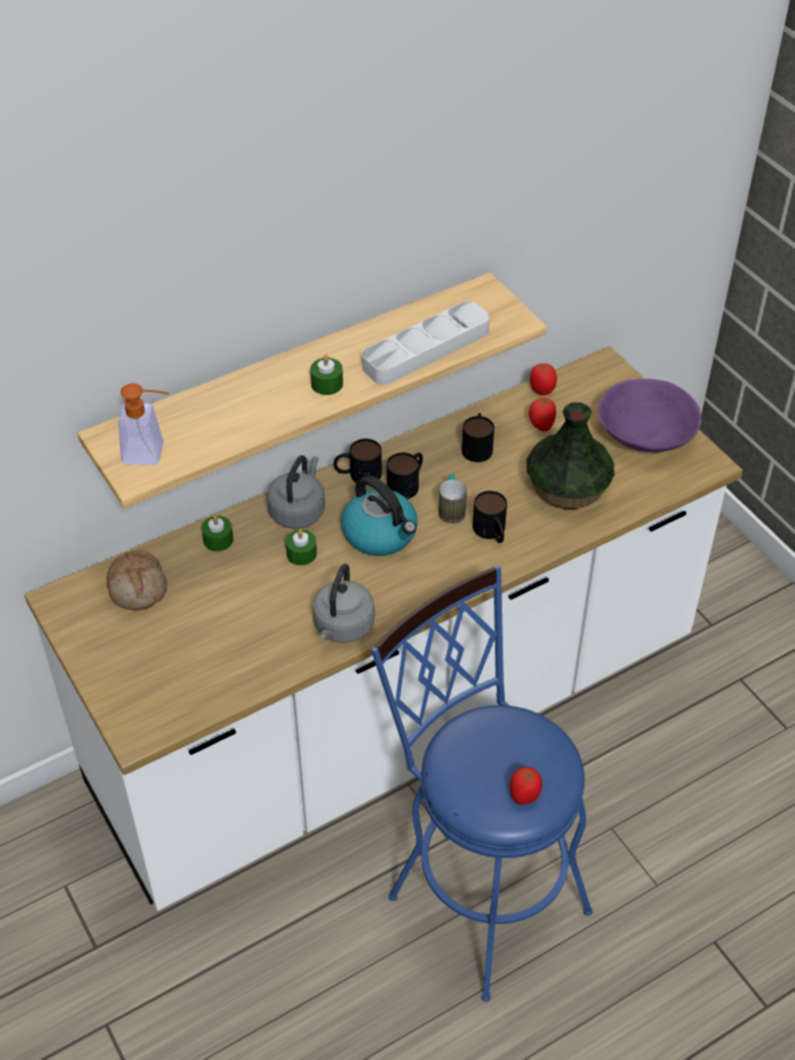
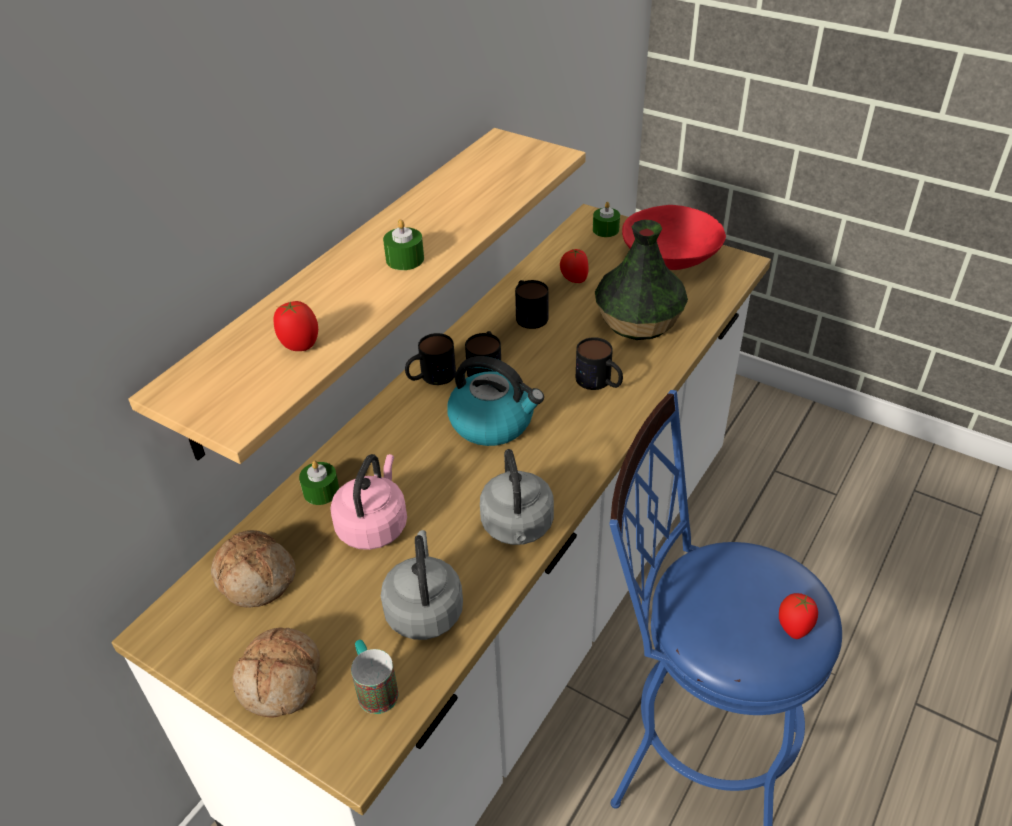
camera: 25 degrees left, 5 degrees down
(117, 667) = (282, 680): none -> bread
(151, 453) = (243, 389): soap dispenser -> none
(240, 582) = (374, 525): none -> pink kettle
(298, 510) = (391, 431): grey kettle -> grey kettle (424, 609)
(301, 554) = (423, 471): green candle -> green candle (605, 230)
(426, 349) = (485, 200): grey tray -> none
(451, 509) = (546, 375): mug -> mug (374, 688)
(541, 390) = (552, 252): tomato -> tomato (299, 345)
(645, 435) = (669, 259): purple bowl -> red bowl

